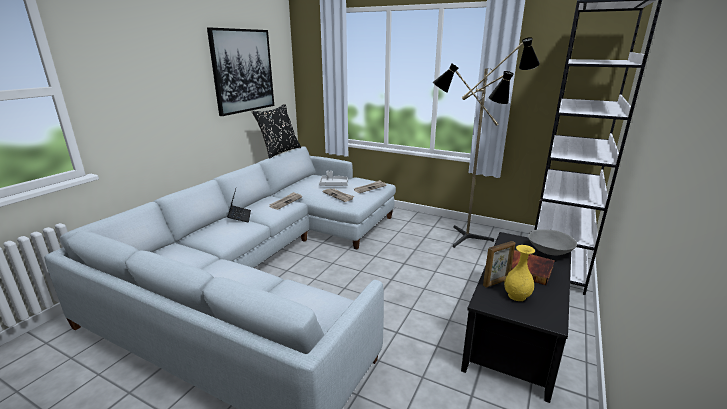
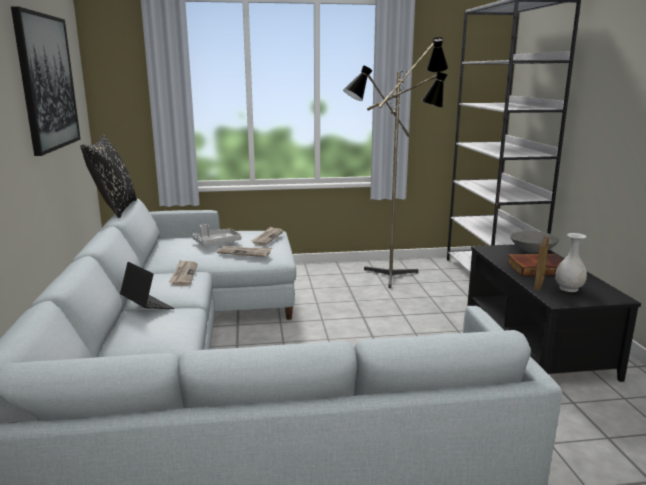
camera: 35 degrees left, 5 degrees down
(517, 296) = (569, 288): yellow vase -> white vase

